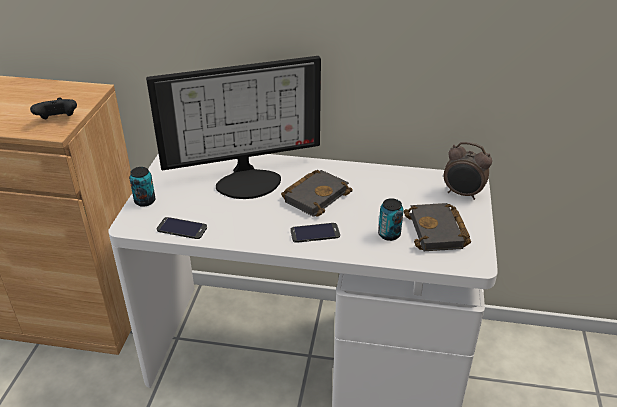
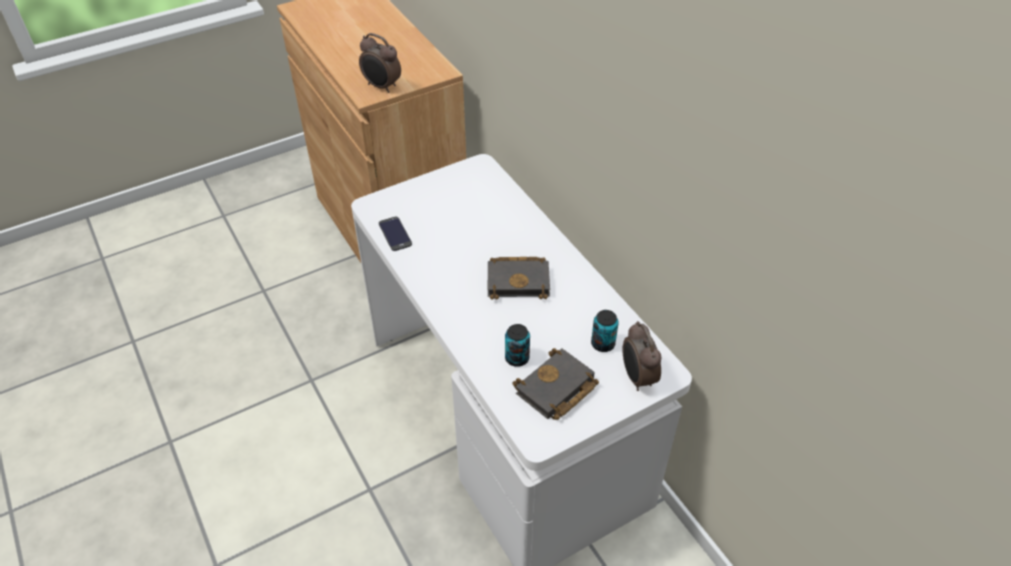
camera: 50 degrees right, 10 degrees up
(58, 120) = (382, 87): black game controller -> alarm clock
(145, 201) = (405, 193): can -> can (603, 344)
(248, 180) = (495, 228): monitor -> none
(315, 233) = (468, 311): phone -> none

